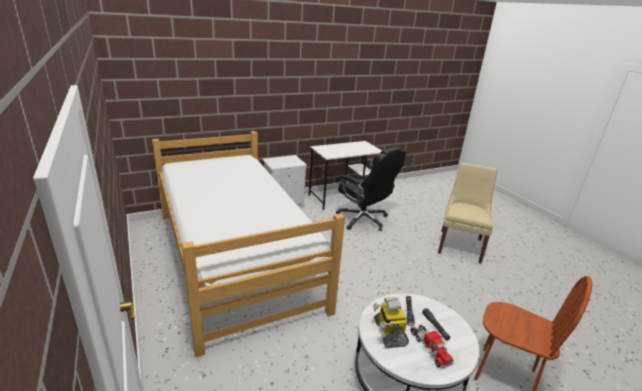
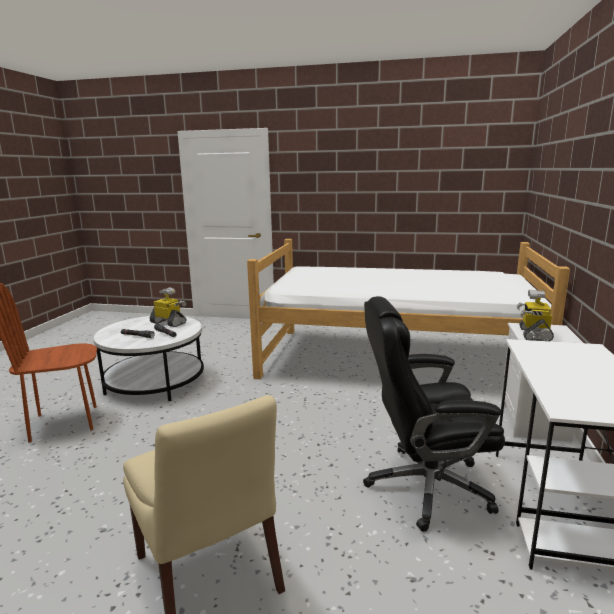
camera: 130 degrees right, 10 degrees down
(286, 163) = (533, 334): none -> toy robot
(429, 348) = (133, 328): toy truck -> none

